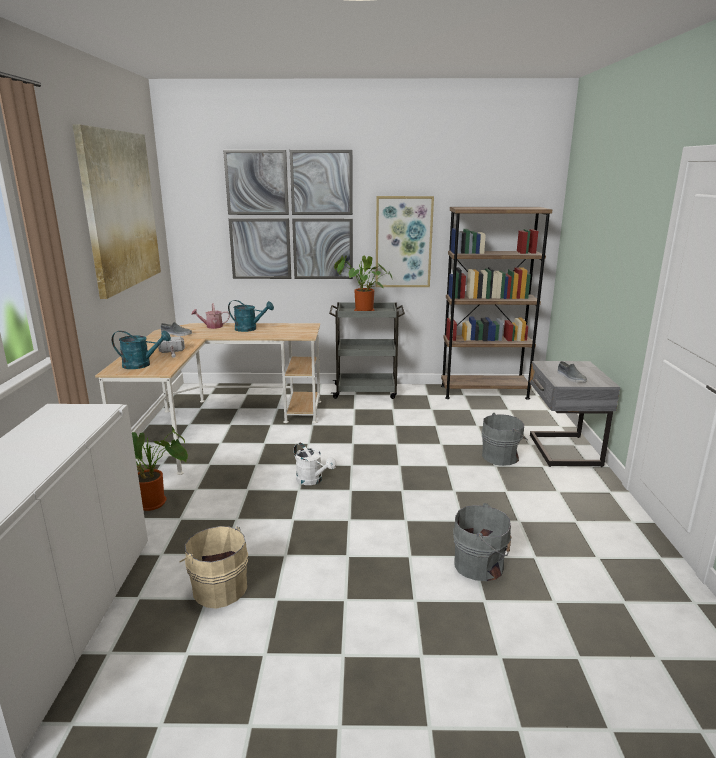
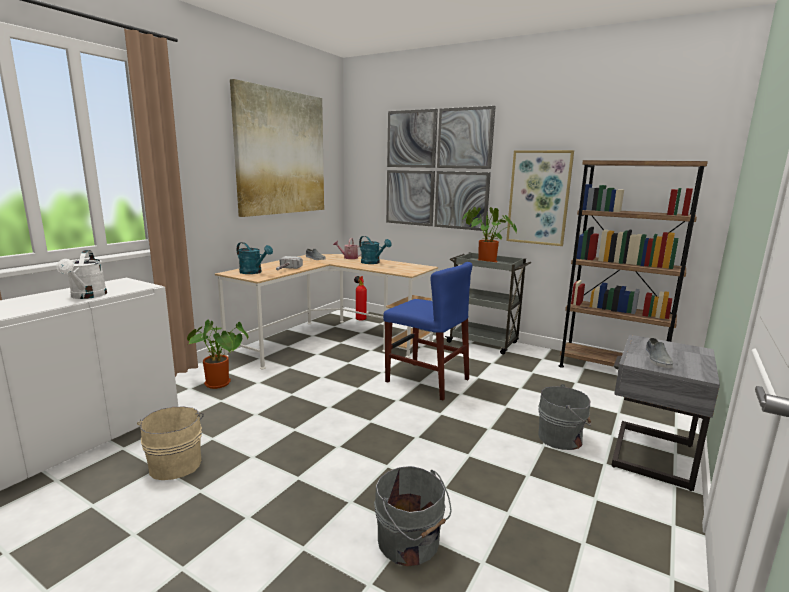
camera: 30 degrees right, 5 degrees down
(219, 393) = (360, 319): none -> fire extinguisher
(313, 480) = (349, 403): white watering can -> white watering can (87, 296)
(356, 440) = (427, 380): none -> blue chair

